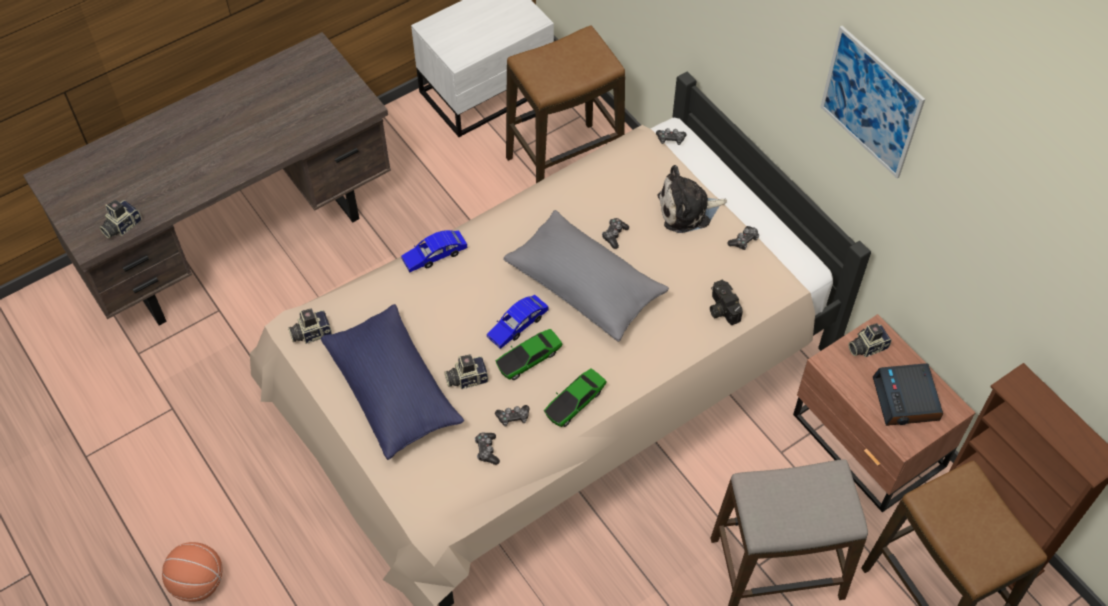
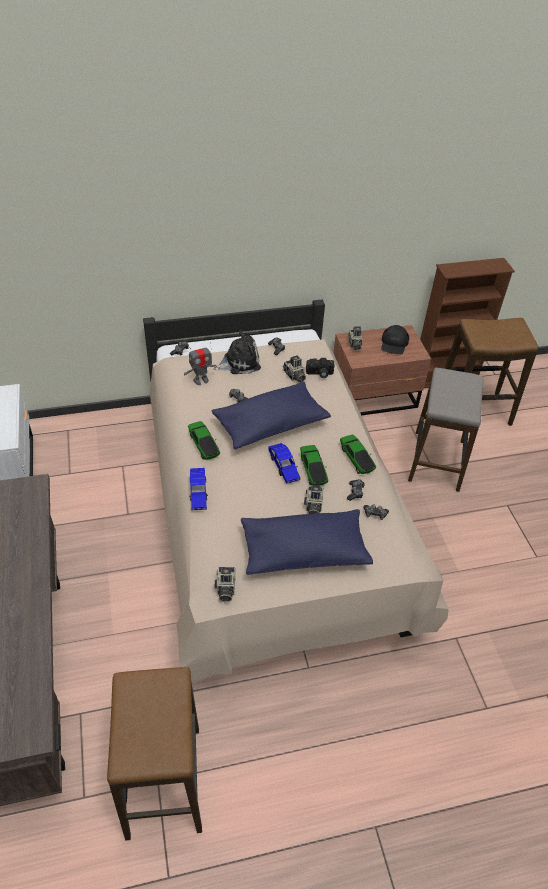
camera: 70 degrees left, 10 degrees down
(121, 226) = (30, 700): camera -> camera (294, 376)
(198, 582) = (333, 804): basketball -> none
(513, 231) = (203, 444): none -> toy car
(565, 164) = (100, 451): stool -> stool (163, 781)
(585, 286) = (270, 425): grey pillow -> blue pillow
(627, 183) = (201, 380): none -> toy robot
(687, 210) = (239, 362): plush toy -> plush toy turned 120 degrees counterclockwise
(871, 102) = (294, 208): picture -> none
(906, 400) = (394, 343): alarm clock -> black cap

